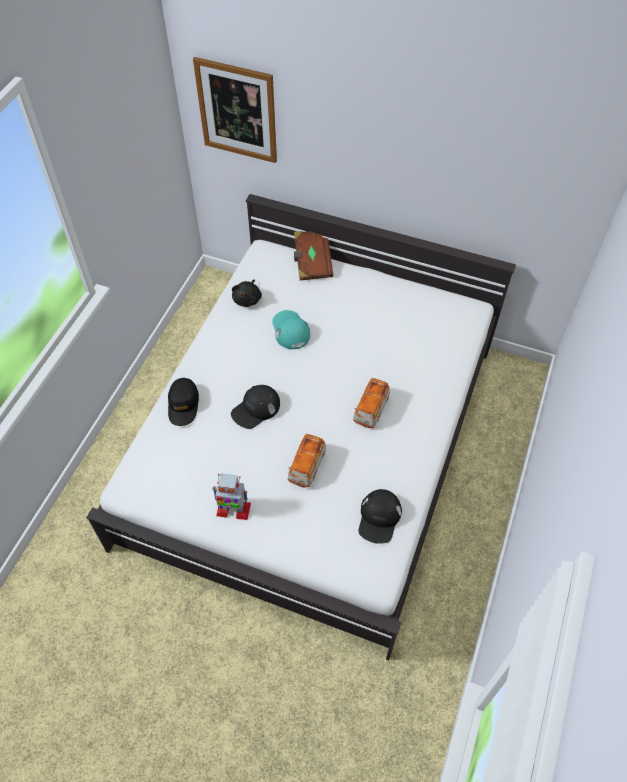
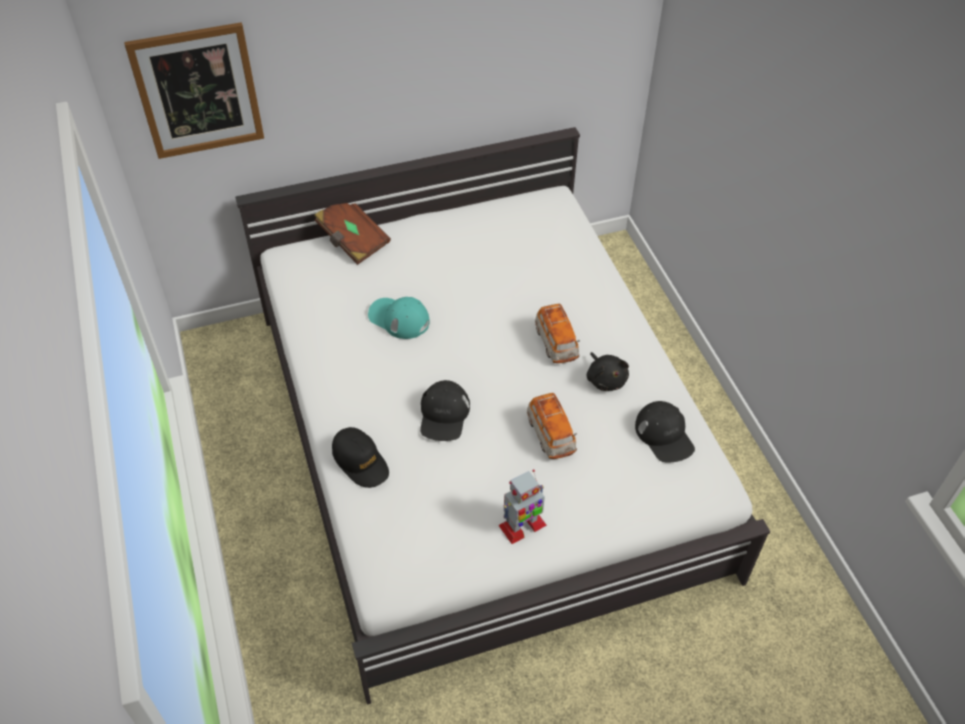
camera: 40 degrees left, 5 degrees down
(248, 299) = (319, 314): black plush toy -> black plush toy (605, 379)

